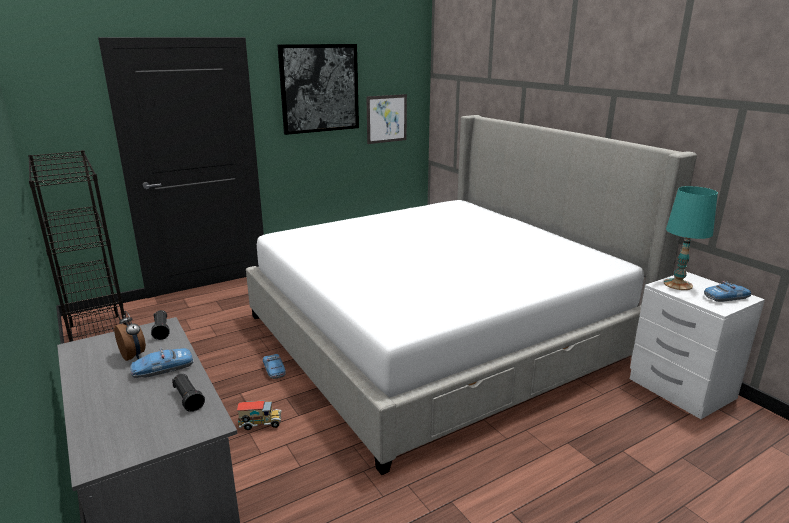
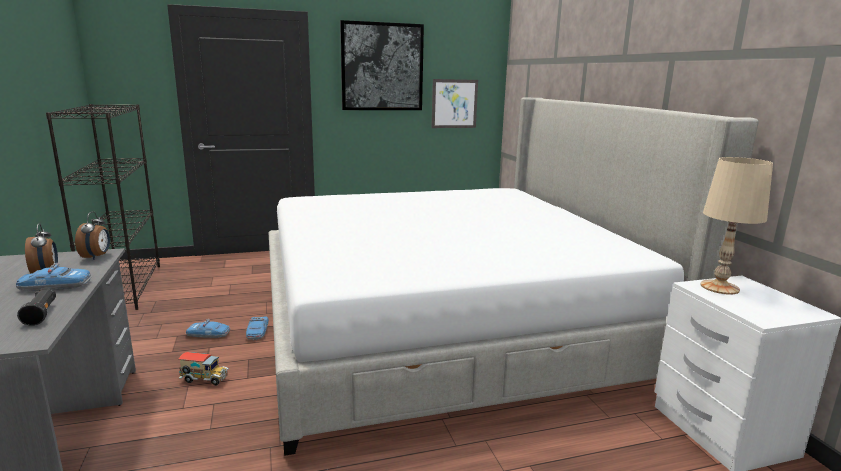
camera: 15 degrees right, 5 degrees down
(161, 330) = (97, 257): black flashlight -> alarm clock
(678, 284) = (720, 287): turquoise table lamp -> beige table lamp
(726, 297) = (782, 309): toy car -> toy car (208, 334)

